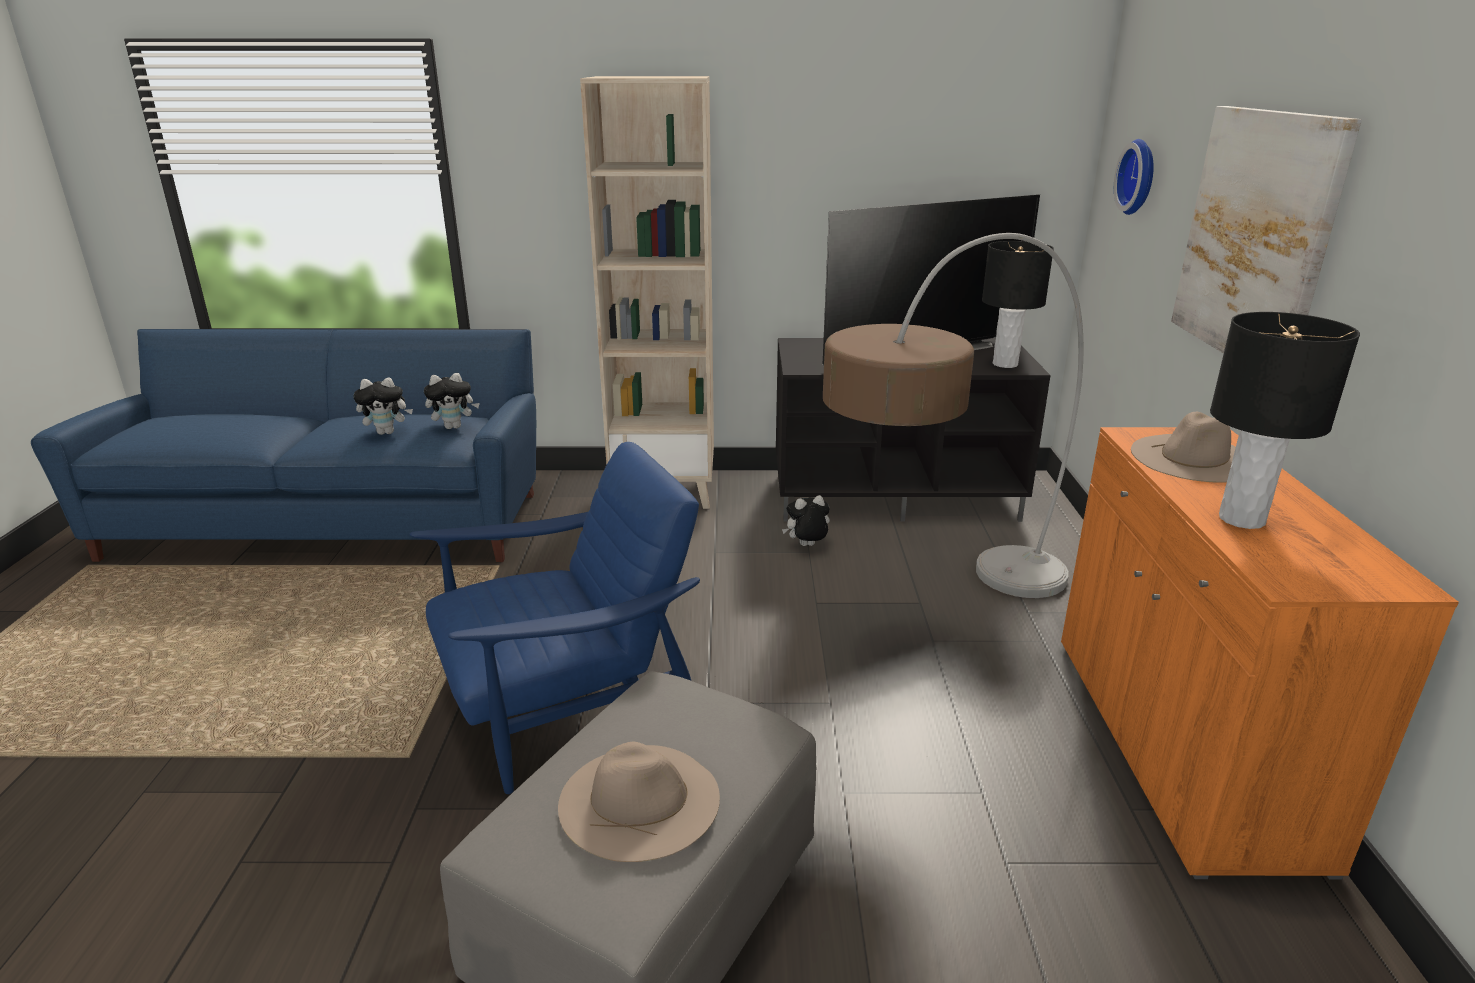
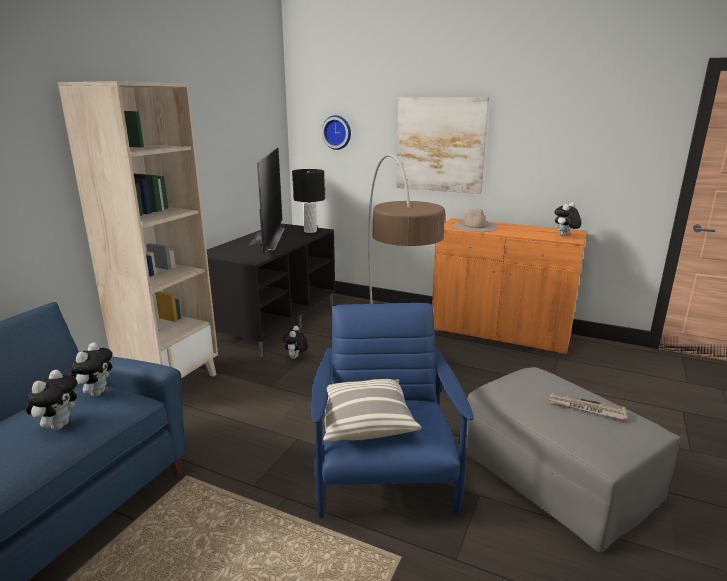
camera: 65 degrees left, 5 degrees down
(510, 594) = (364, 422): none -> pillow
(639, 800) = (586, 408): beige hat -> newspaper
(1241, 519) = (527, 233): black table lamp -> none
(1313, 570) = (565, 236): none -> plush toy

